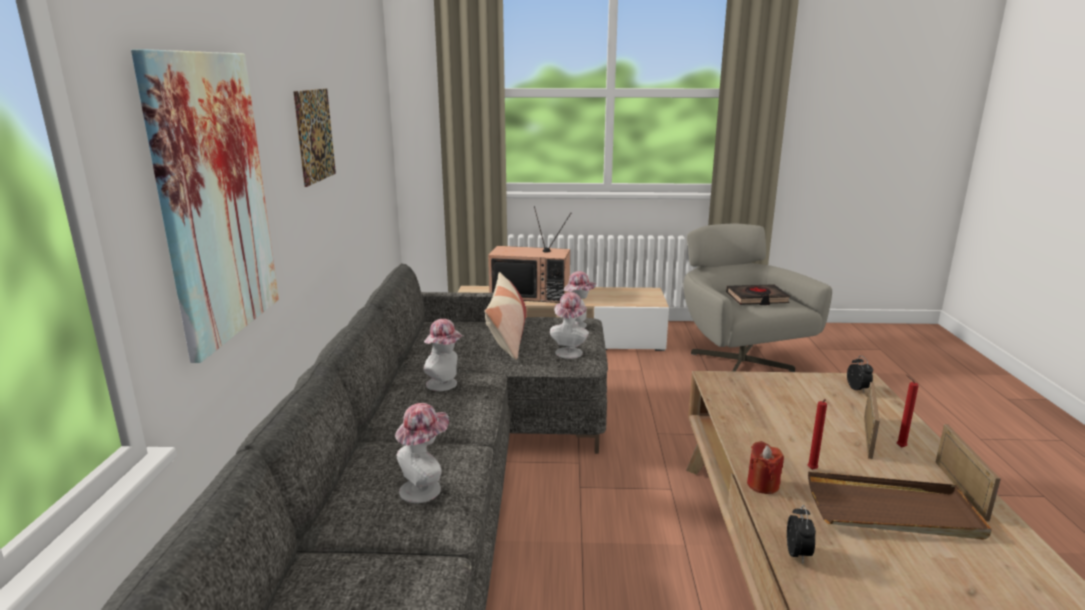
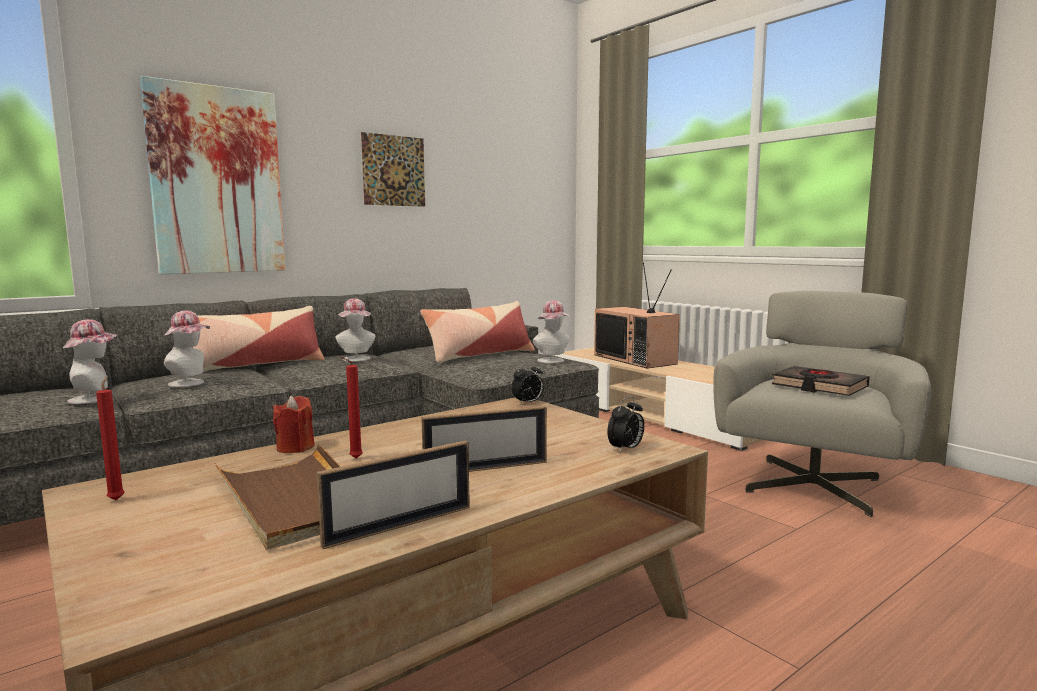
camera: 50 degrees right, 10 degrees down
(373, 436) = (255, 365): none -> pillow
(569, 351) = (489, 369): hat -> hat (95, 399)
(798, 554) = (162, 475): alarm clock -> alarm clock (528, 403)
(899, 447) = (482, 485): red candle -> red candle (117, 499)

